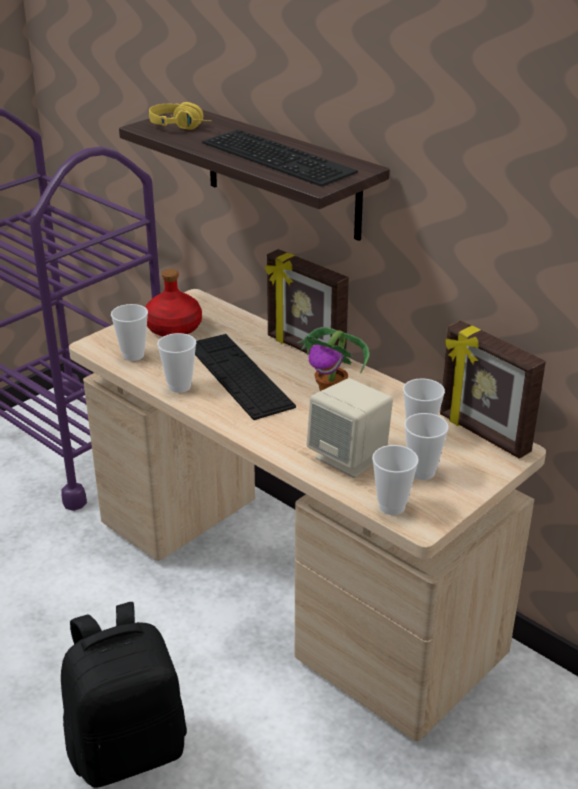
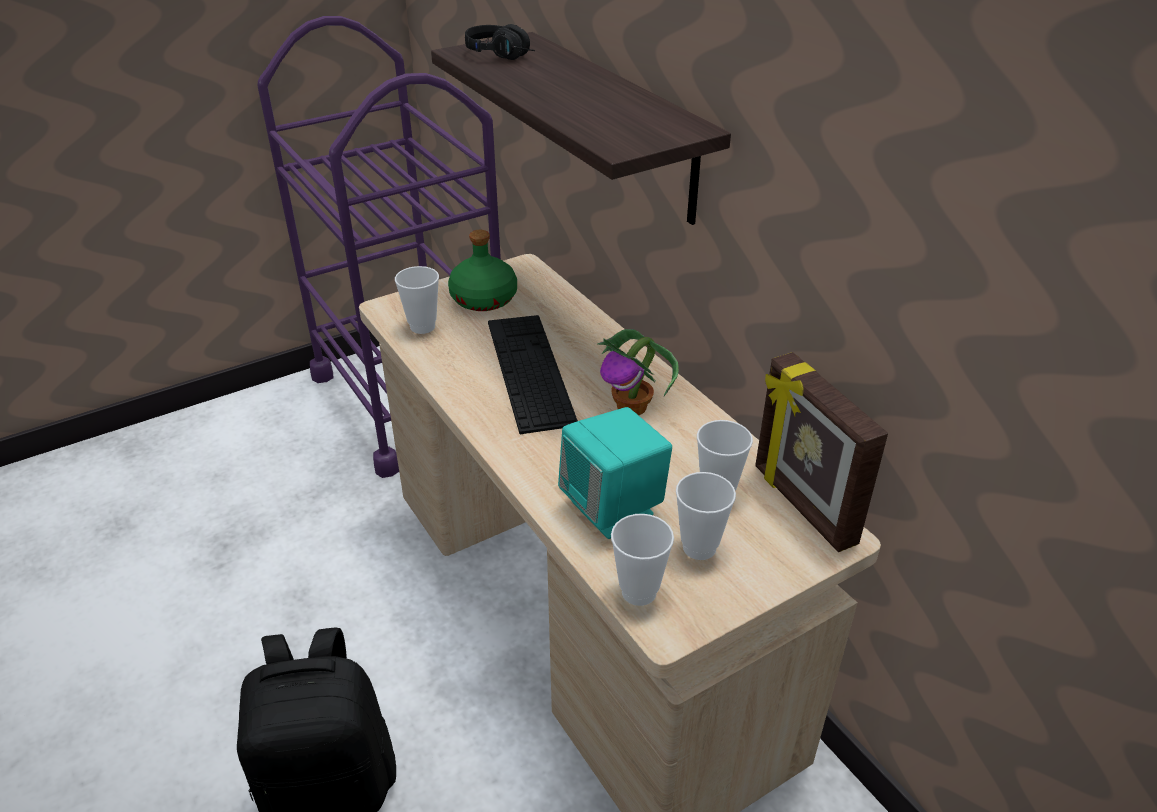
camera: 15 degrees right, 5 degrees up
(174, 328) = (484, 300): red bottle -> green bottle
(179, 386) = (455, 375): cup -> none
(182, 126) = (505, 55): yellow headphones -> black headphones
(281, 157) = (598, 104): keyboard -> none
(304, 349) = (622, 349): picture frame -> none
(349, 458) = (613, 508): beige speaker -> turquoise speaker

